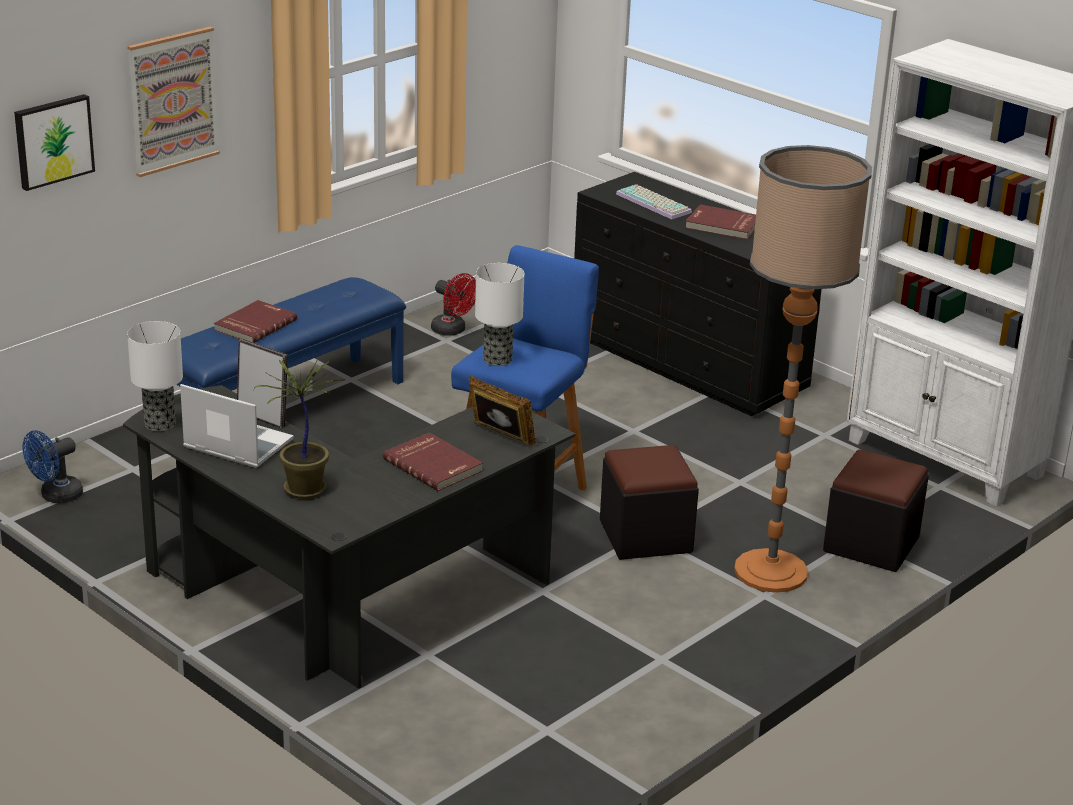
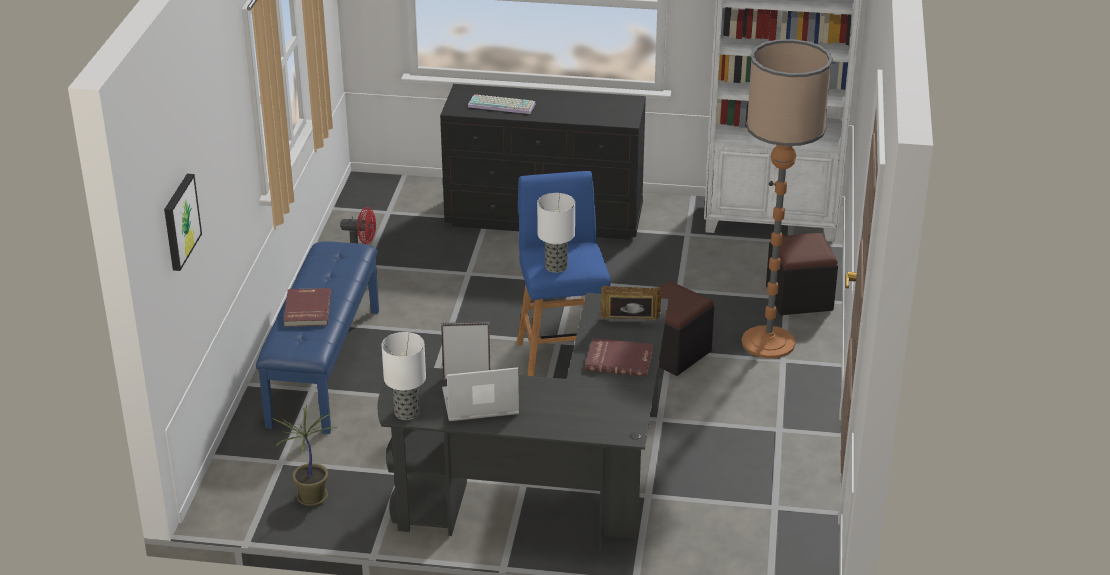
camera: 35 degrees left, 5 degrees up
(56, 496) = (255, 509): blue fan -> none
(173, 101) = (217, 152): picture -> none
(303, 490) = (568, 415): potted plant -> potted plant (311, 498)
(722, 225) = (567, 106): red book -> none

